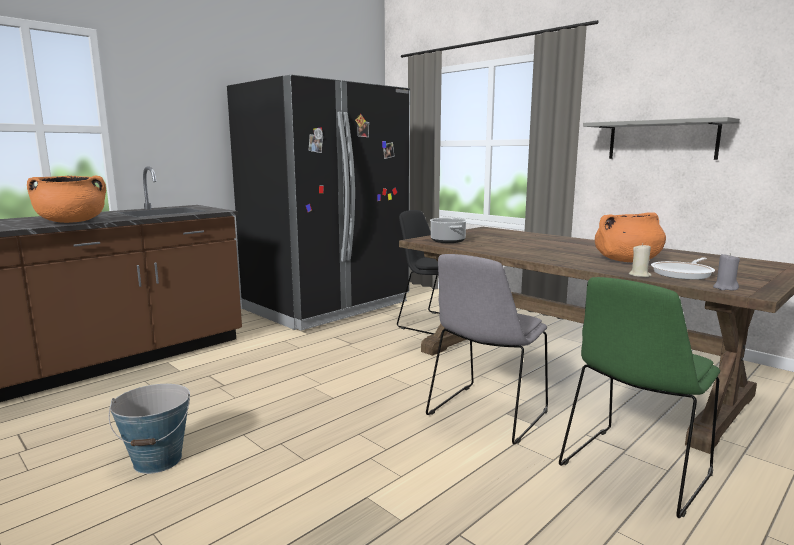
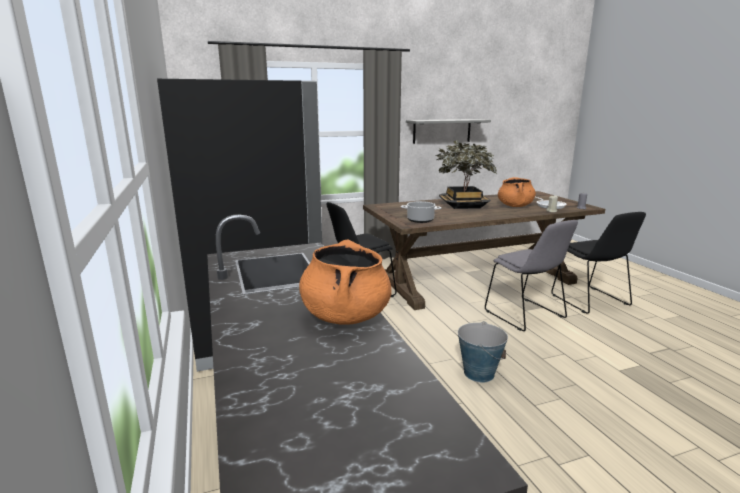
camera: 65 degrees left, 5 degrees up
(158, 460) = (573, 452): bucket -> bucket (479, 373)
(565, 246) = (463, 205): none -> potted plant
(633, 471) = (591, 301): green chair -> black chair

